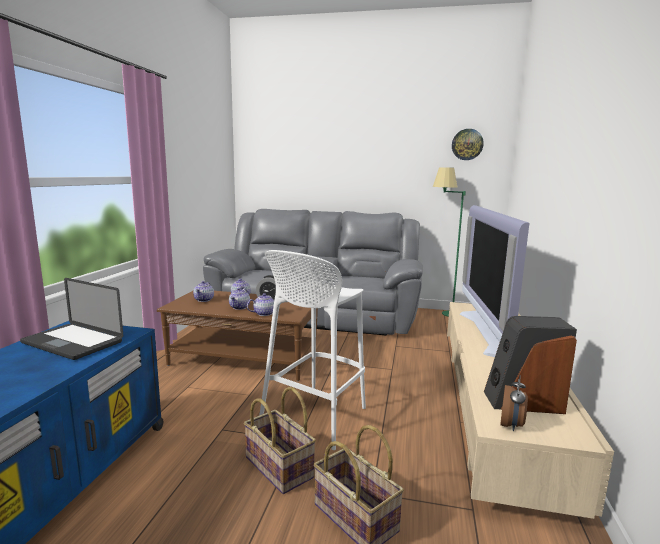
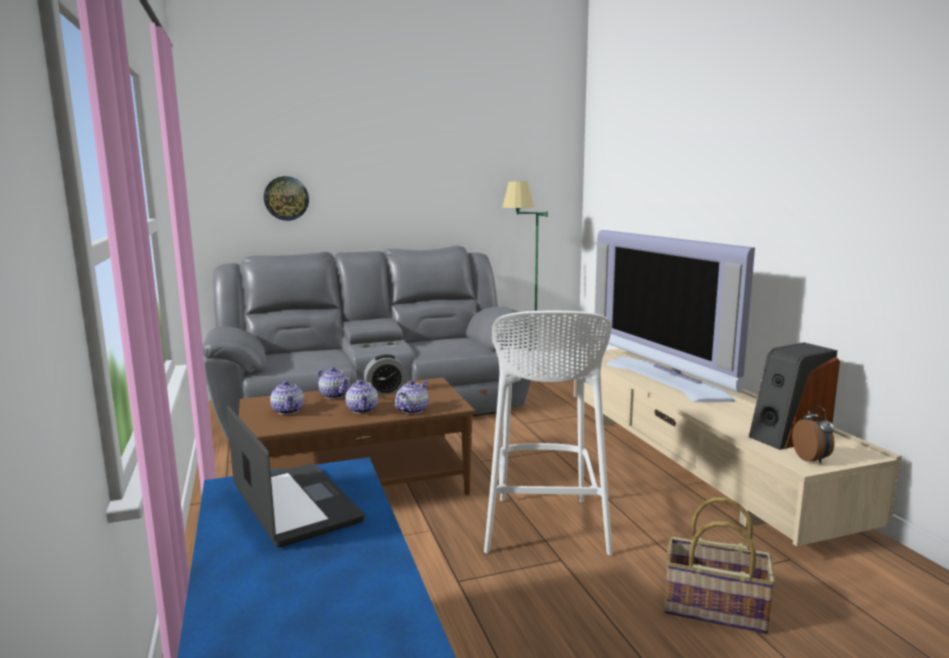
camera: 30 degrees left, 0 degrees up
(72, 342) = (296, 505): laptop -> laptop turned 120 degrees counterclockwise
(280, 467) = (582, 593): basket -> none
(467, 144) = (533, 151): wall clock -> wall clock (286, 198)

